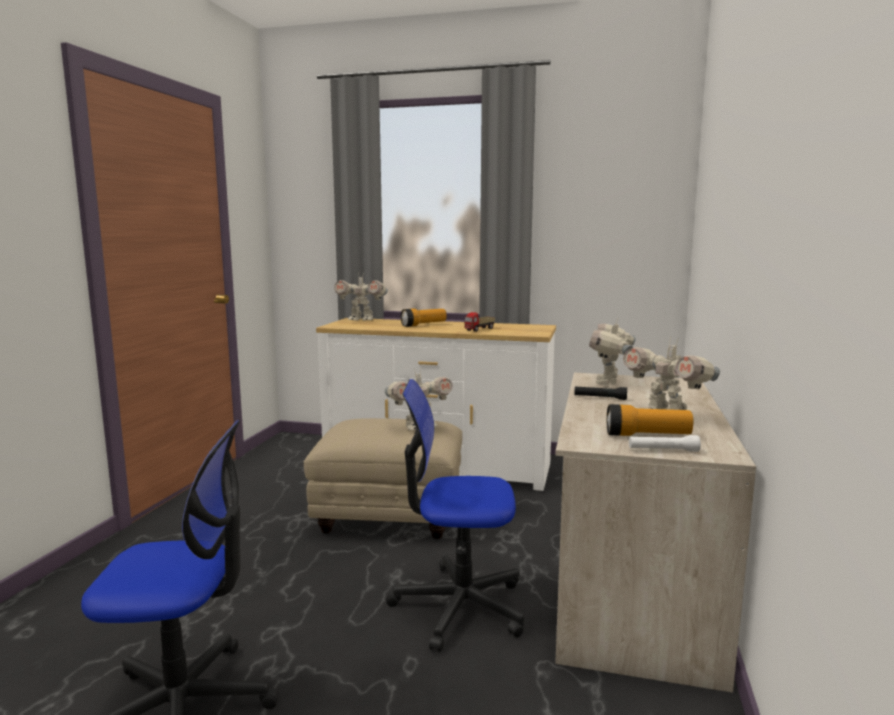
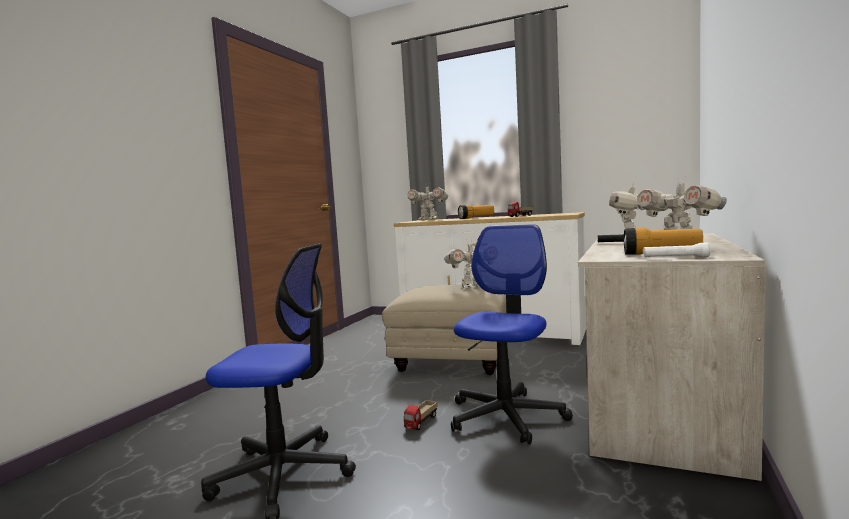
camera: 10 degrees right, 5 degrees down
(357, 618) = (421, 422): none -> toy truck
(459, 606) = (506, 416): office chair -> office chair turned 105 degrees clockwise

